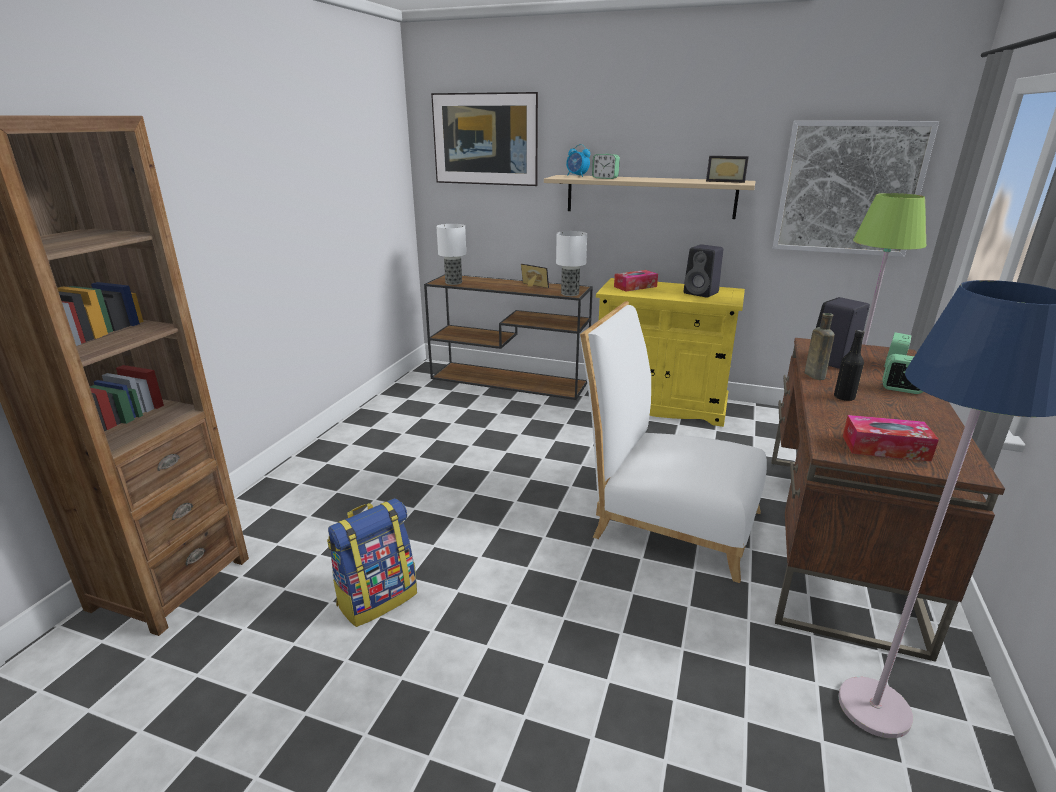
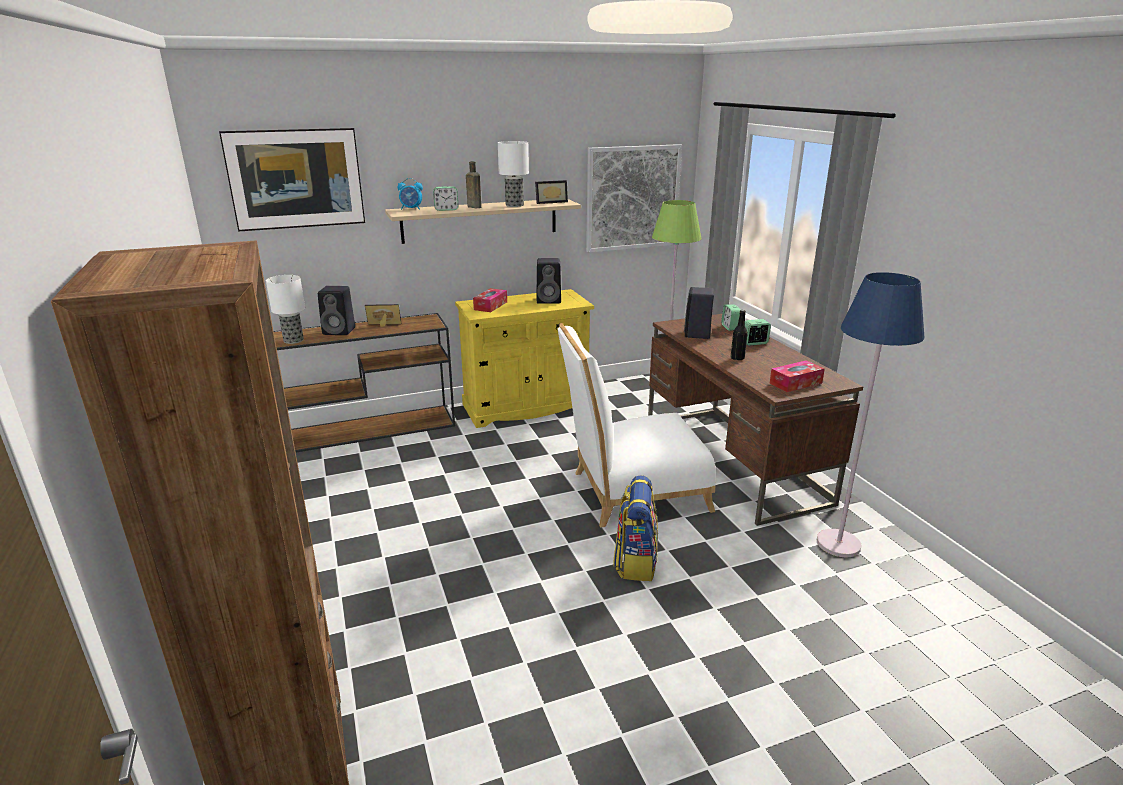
camera: 40 degrees left, 0 degrees up
(377, 598) = (505, 653): backpack -> backpack (635, 561)
(495, 283) = (340, 331): none -> black speaker
(570, 294) = (431, 325): table lamp -> table lamp (514, 205)
(813, 375) = (702, 347): brown bottle -> brown bottle (473, 207)

